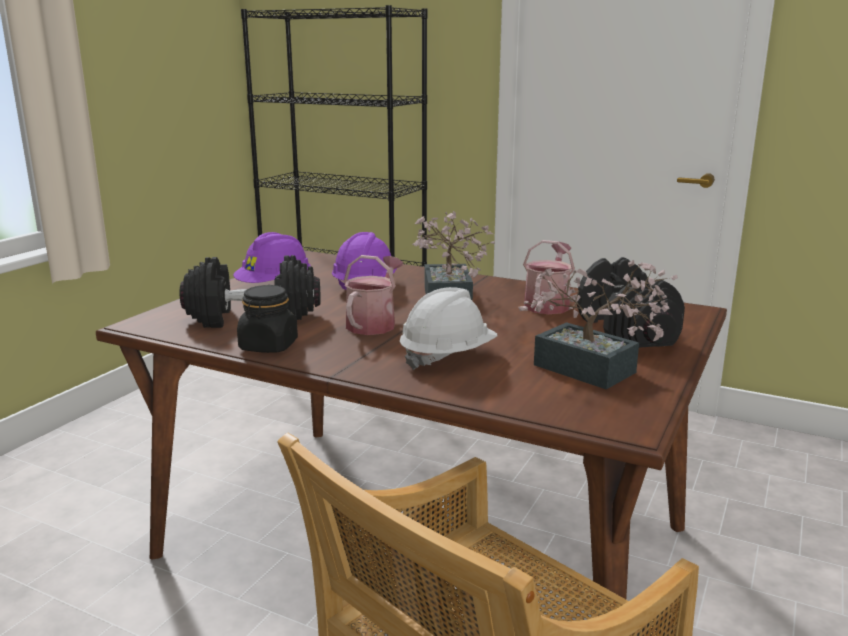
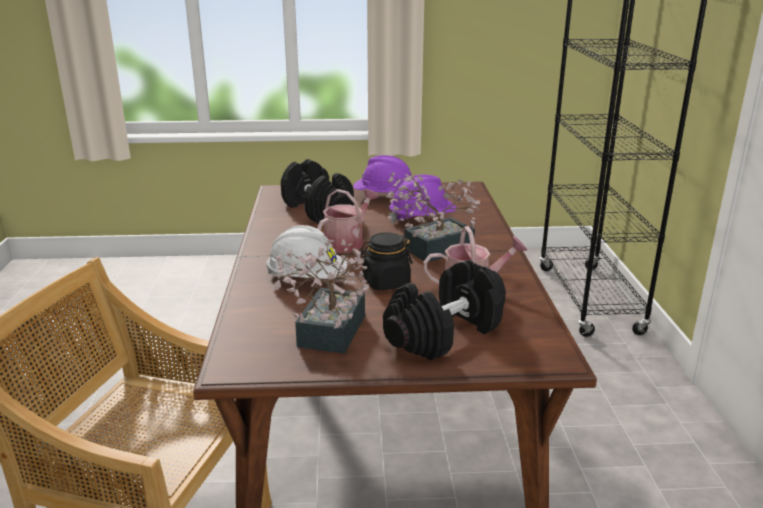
camera: 60 degrees right, 5 degrees up
(268, 346) = (273, 227): black jar -> black jar (386, 282)
(374, 323) = (347, 242): watering can -> watering can turned 45 degrees counterclockwise

